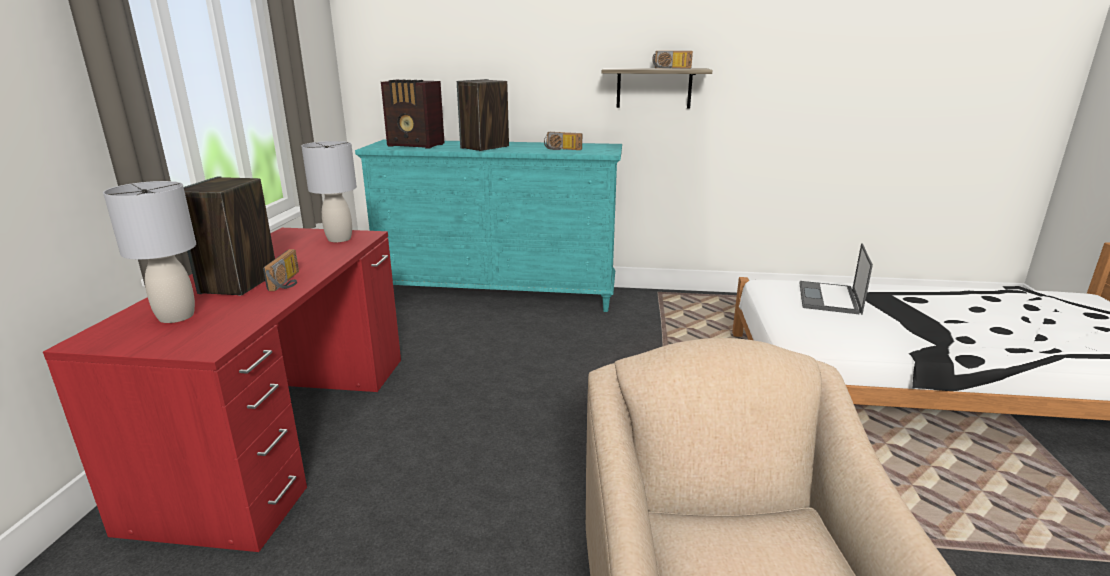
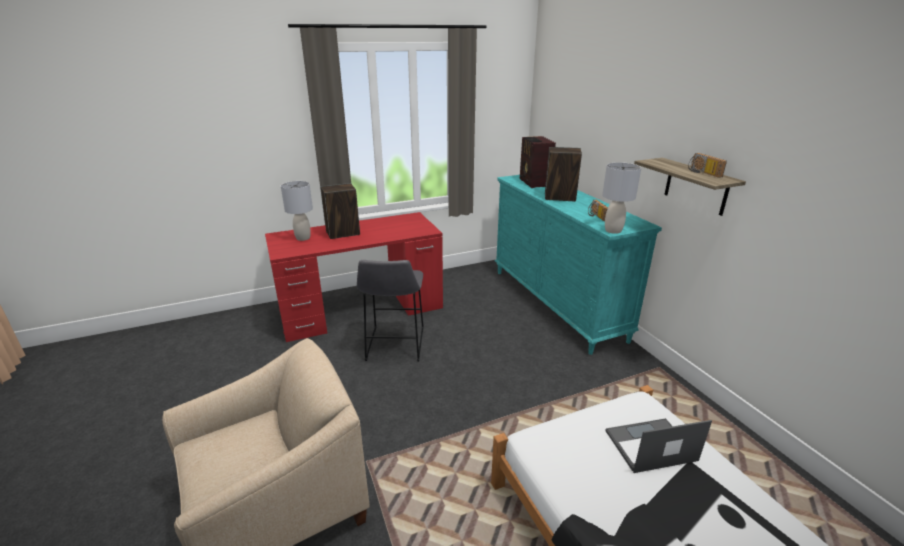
camera: 60 degrees right, 5 degrees up
(288, 282) = (352, 240): radio -> none
(339, 239) = (416, 228): grey table lamp -> grey table lamp (613, 230)
(440, 426) = (394, 346): none -> grey stool

